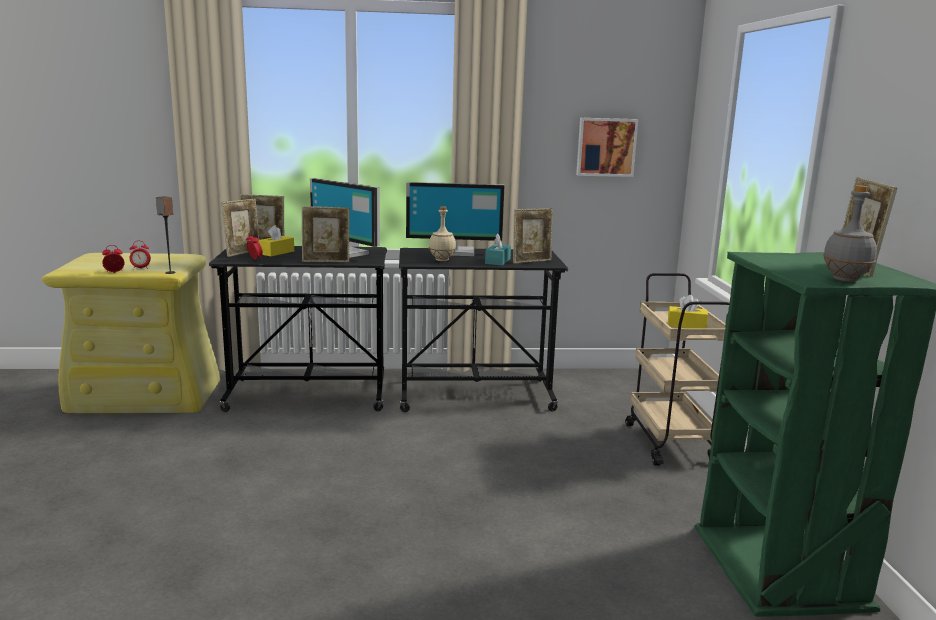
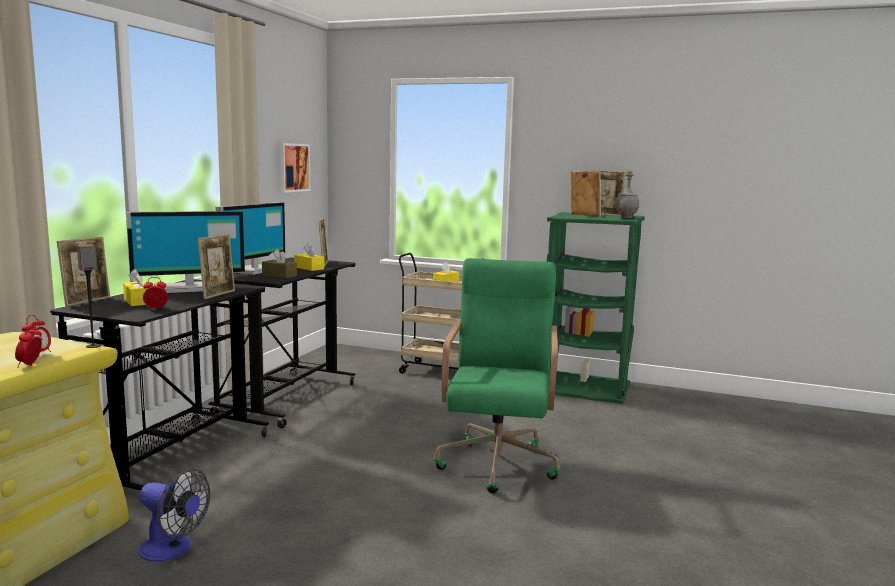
camera: 65 degrees left, 5 degrees down
(159, 439) = (172, 550): none -> fan
(243, 253) = (111, 309): picture frame -> picture frame (584, 216)
(413, 542) = (497, 463): none -> green office chair
(442, 260) = (279, 275): beige bottle -> brown tissue box
(497, 261) = (309, 268): turquoise tissue box -> yellow tissue box

